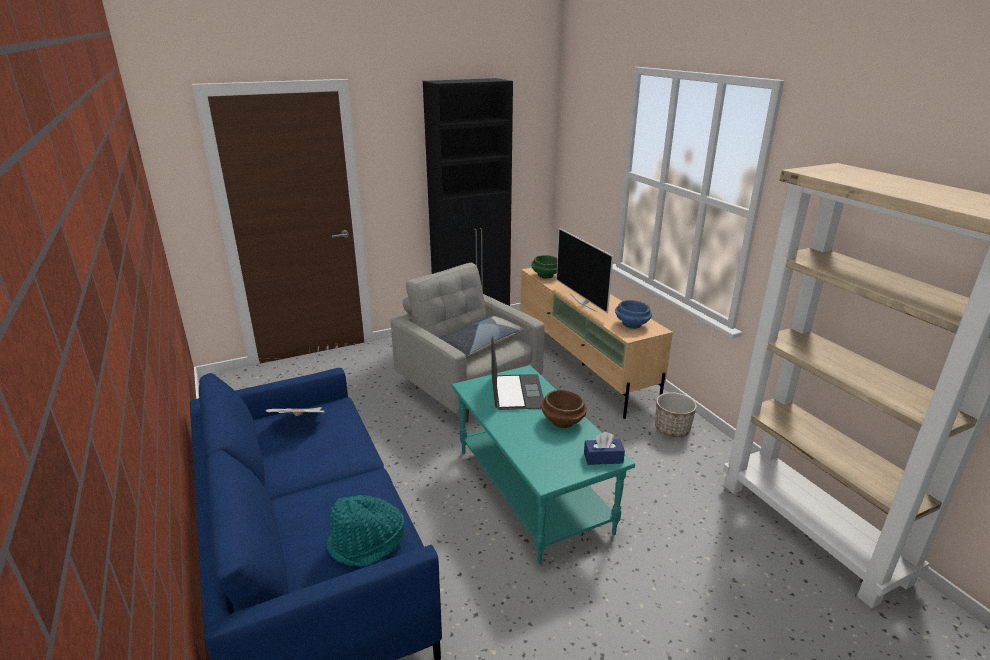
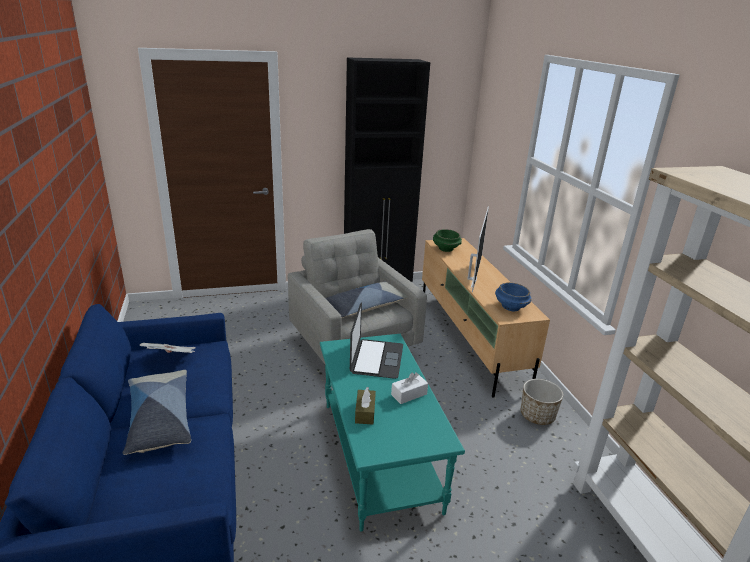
camera: 10 degrees right, 0 degrees up
(315, 483) = (159, 419): none -> pillow
(367, 543) = (178, 487): turquoise hat -> none
(526, 444) = (365, 412): none -> brown tissue box
(562, 421) = (409, 394): brown bowl -> white tissue box
(583, 302) = (472, 279): television -> television turned 150 degrees counterclockwise
(603, 458) = (434, 439): blue tissue box -> none

